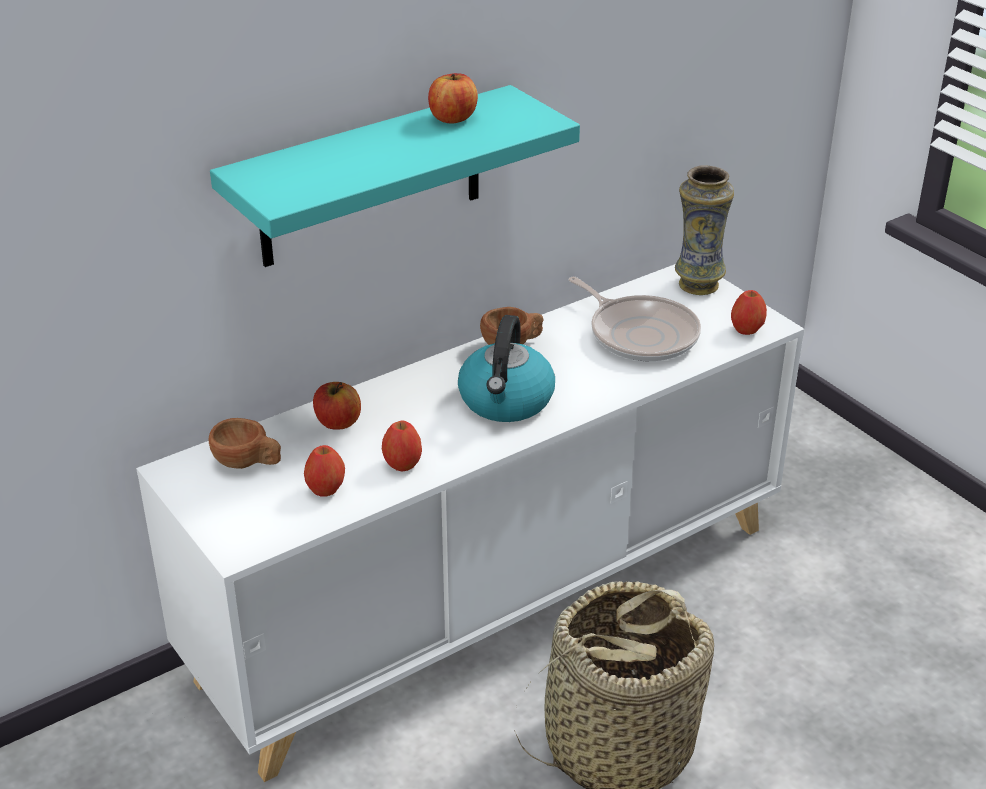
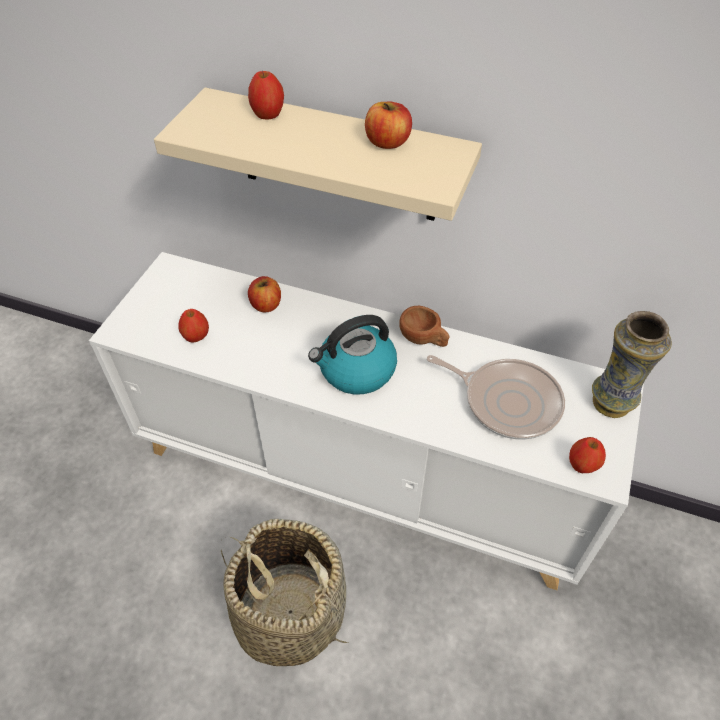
camera: 55 degrees right, 15 degrees up
(248, 463) = (197, 290): brown cup -> none
(371, 178) = (338, 157): turquoise shelf -> beige shelf
(403, 464) = (247, 357): apple -> apple (268, 114)
(640, 334) = (507, 401): frying pan -> frying pan turned 75 degrees counterclockwise

